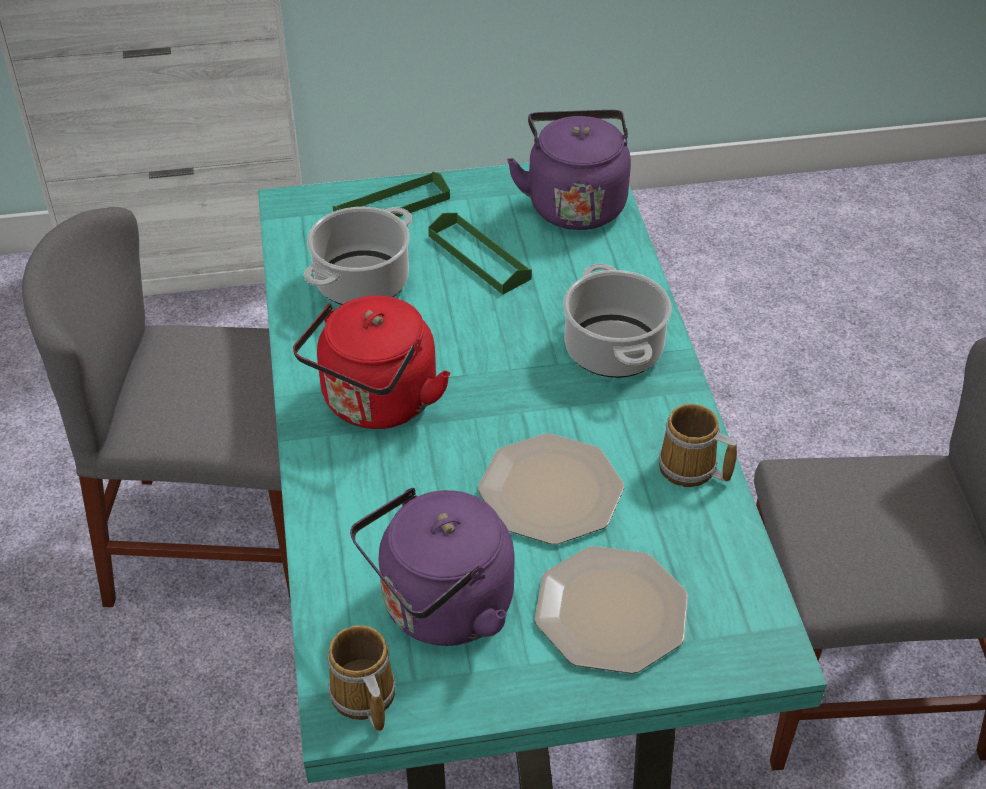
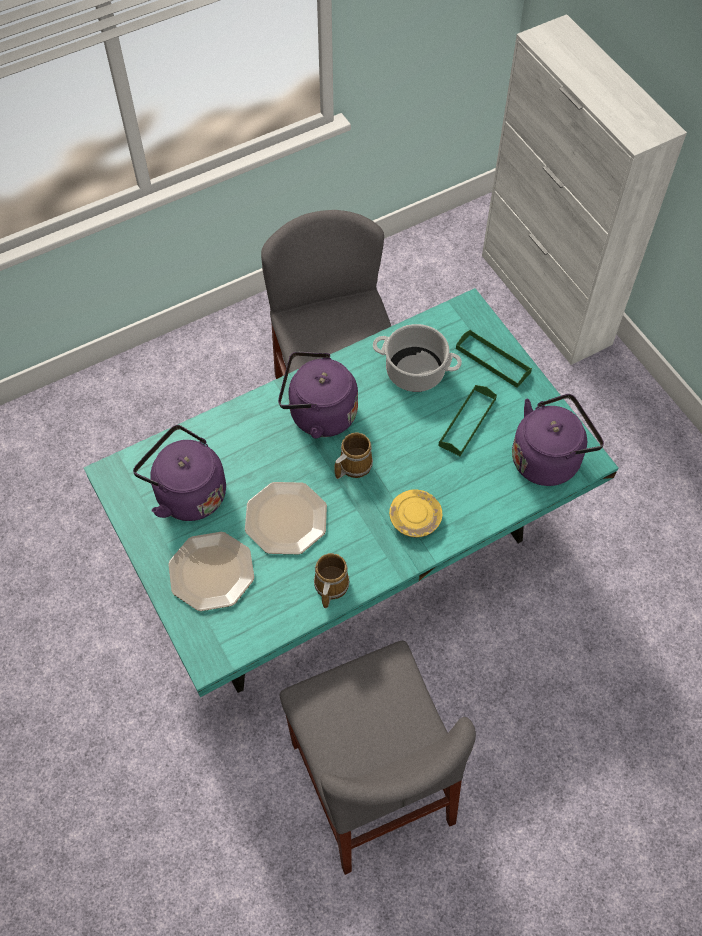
camera: 70 degrees right, 15 degrees up
(362, 697) = (124, 478): mug -> mug (353, 465)
(376, 404) = (318, 414): red kettle -> purple kettle
(612, 349) = (415, 518): cooking pot -> yellow plate

